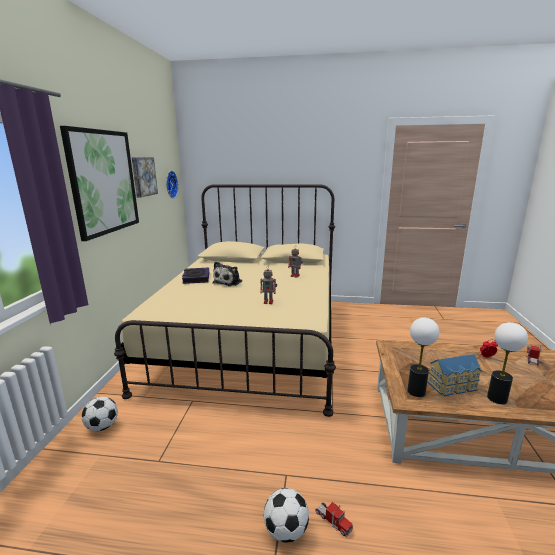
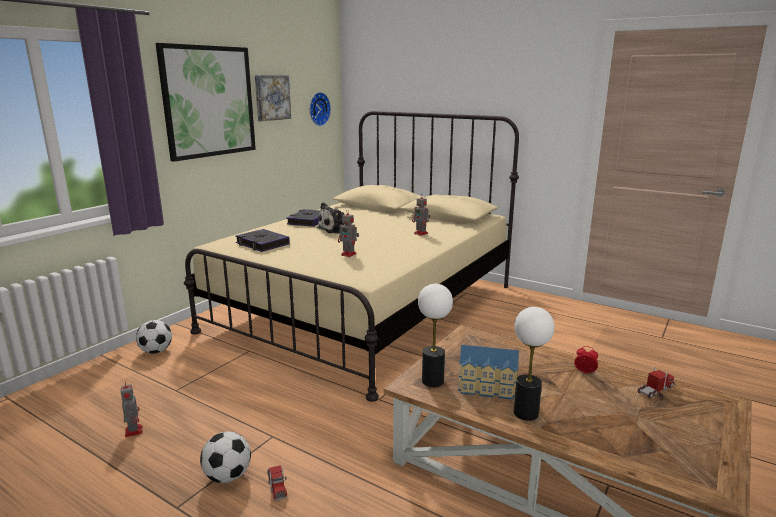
camera: 25 degrees right, 0 degrees up
(154, 520) = (134, 431): none -> toy robot
(185, 305) = (262, 244): none -> book

